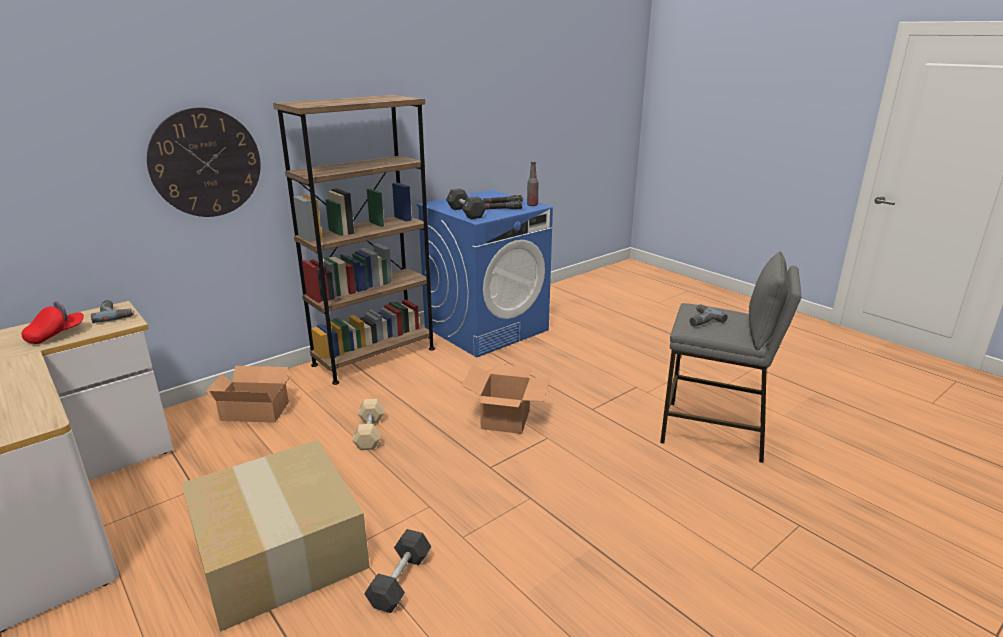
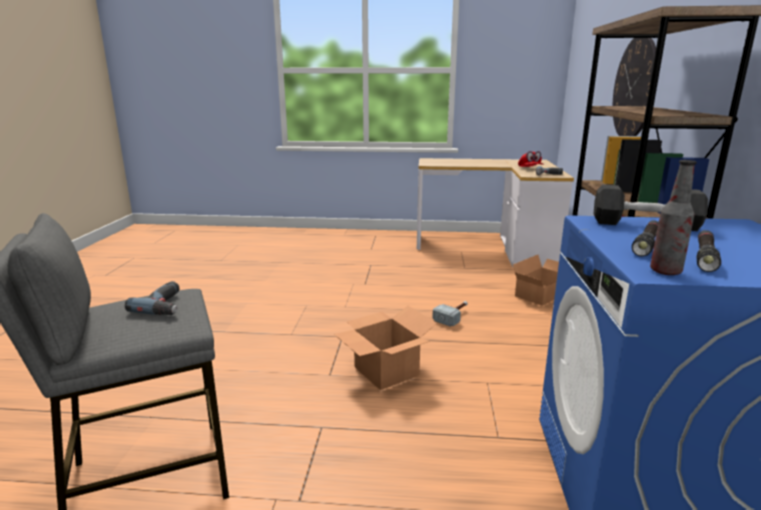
camera: 135 degrees right, 5 degrees down
(276, 550) = (382, 271): cardboard box -> none
(369, 433) = (453, 316): beige dumbbell -> hammer
(400, 580) = (312, 285): black dumbbell -> none

